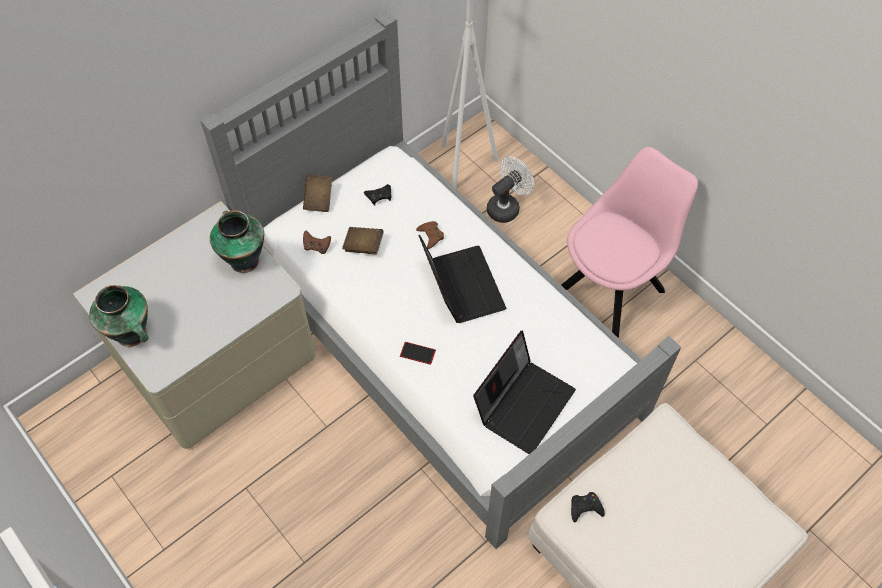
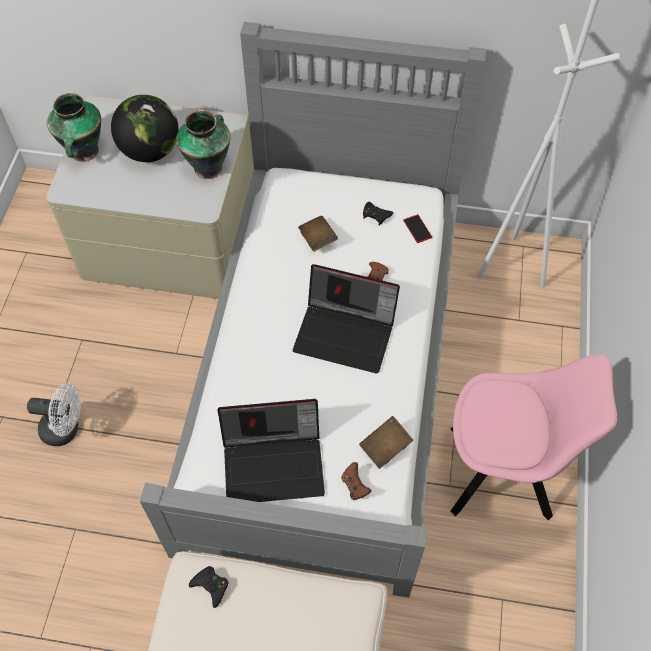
camera: 50 degrees right, 0 degrees up
(184, 288) = (150, 151): none -> globe
(317, 247) = (286, 211): brown game controller -> brown game controller (354, 486)
(319, 199) = (331, 179): brown book -> brown book (385, 447)
(417, 353) = (252, 349): phone -> phone (417, 228)
(460, 286) = (346, 333): laptop -> laptop turned 75 degrees clockwise
(507, 206) = (504, 327): white fan -> white fan (66, 429)

